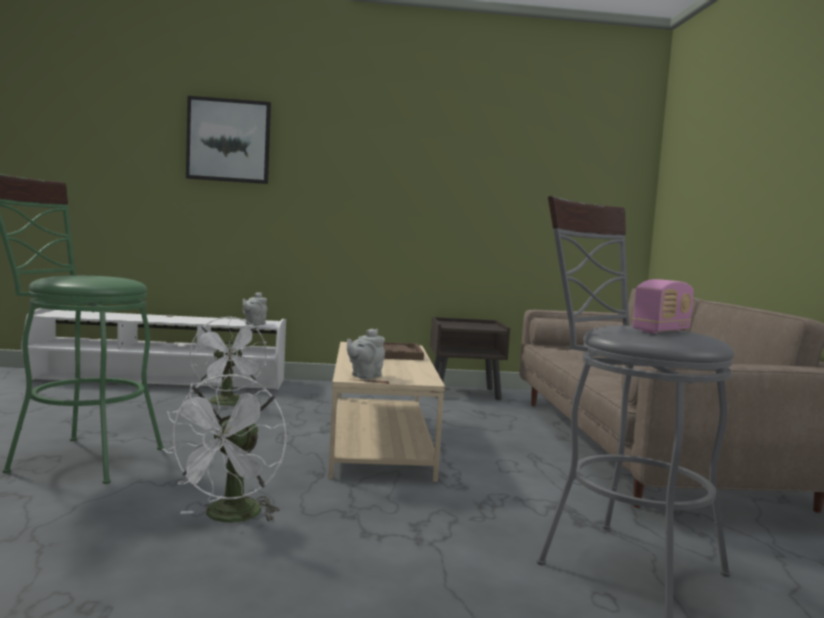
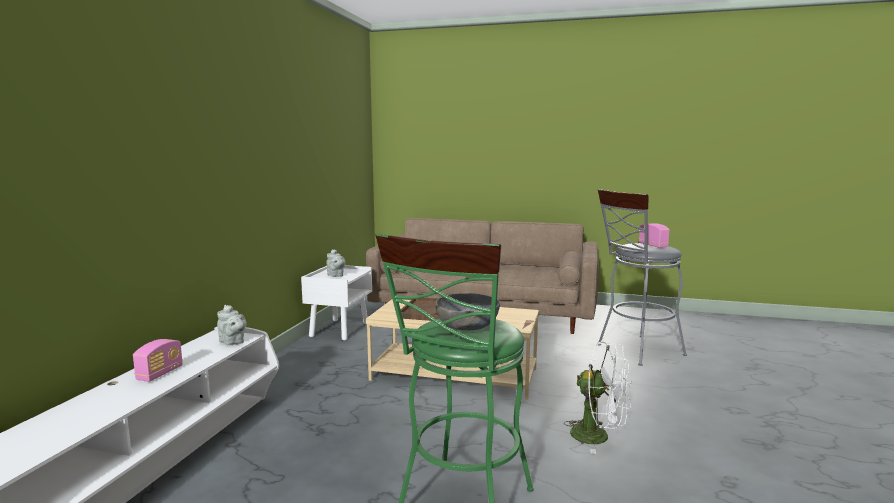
camera: 70 degrees left, 5 degrees up
(89, 276) = (468, 326): none -> grey bowl
(185, 319) = (160, 373): none -> radio
(229, 141) = (131, 121): picture -> none
(229, 404) = (303, 427): white fan -> none
(364, 376) = (513, 324): grey teapot -> grey teapot (336, 275)
(465, 393) = (339, 329): brown nightstand -> white nightstand

